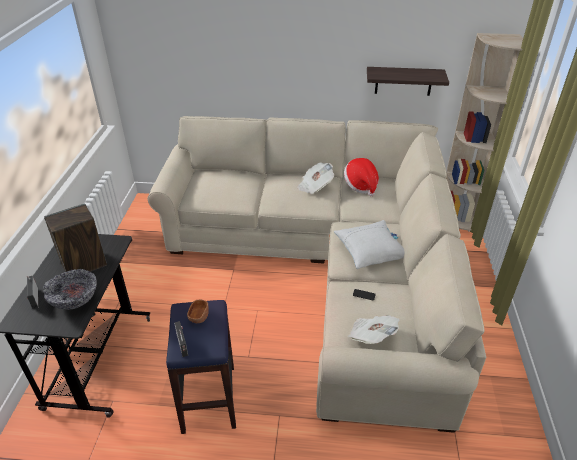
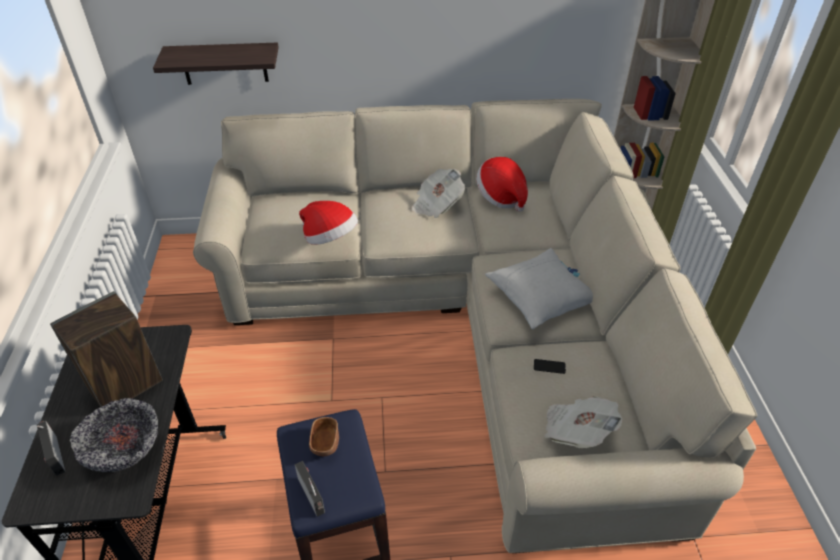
camera: 10 degrees left, 5 degrees up
(238, 200) = (330, 239): none -> hat
(403, 81) = (549, 39): shelf -> shelf (224, 63)

